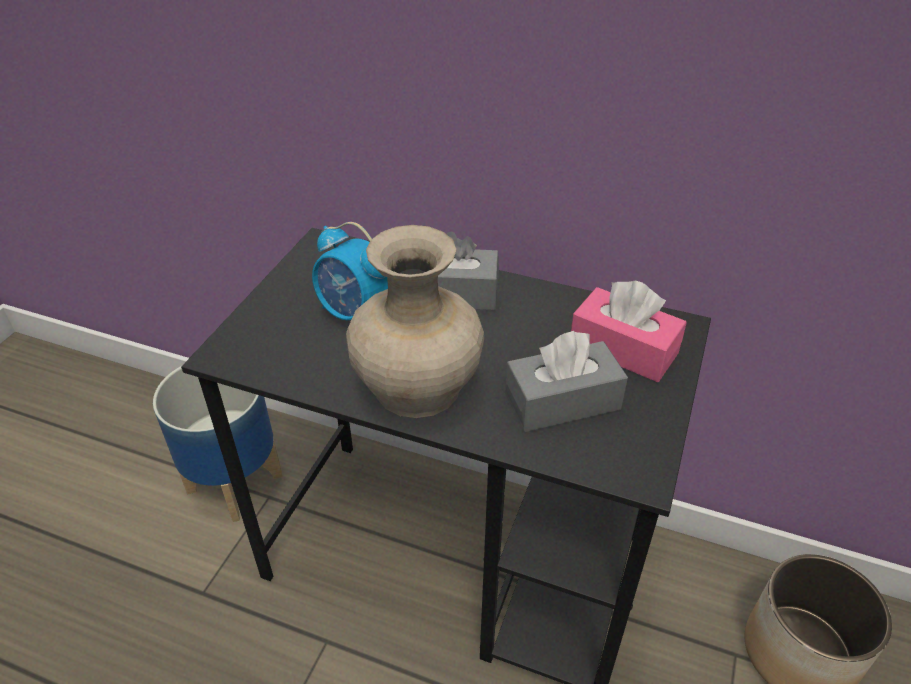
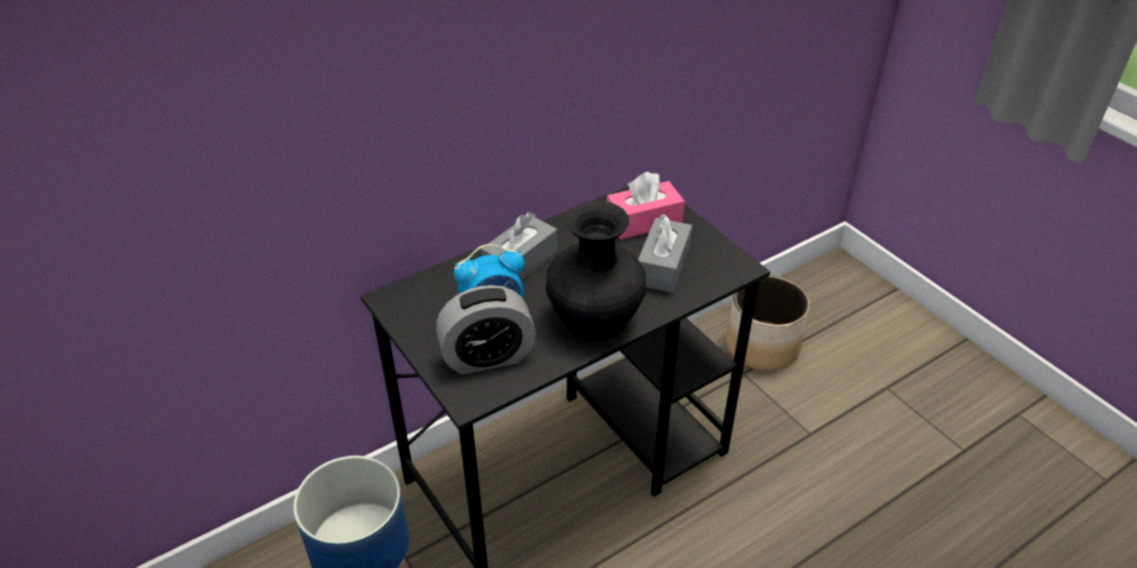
camera: 55 degrees left, 0 degrees up
(291, 338) = (487, 357): none -> alarm clock
(419, 386) = (595, 317): beige vase -> black vase

